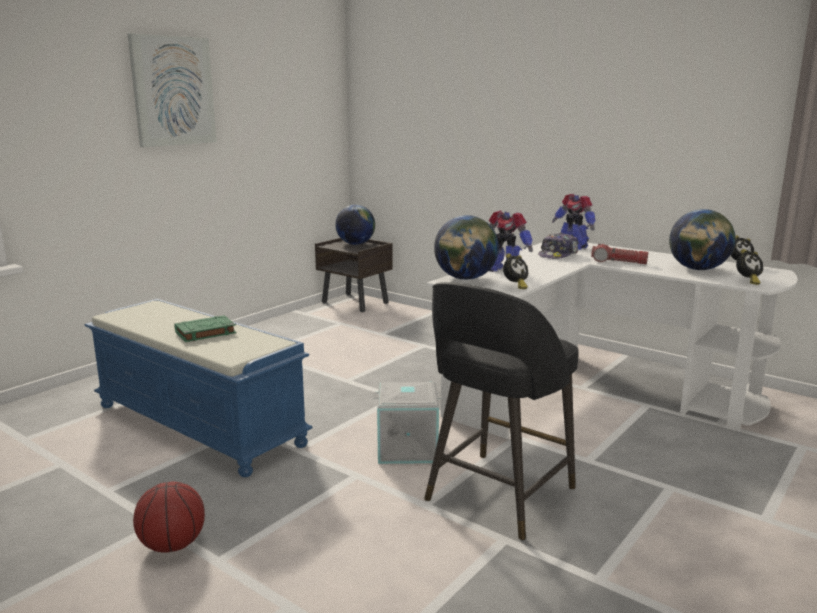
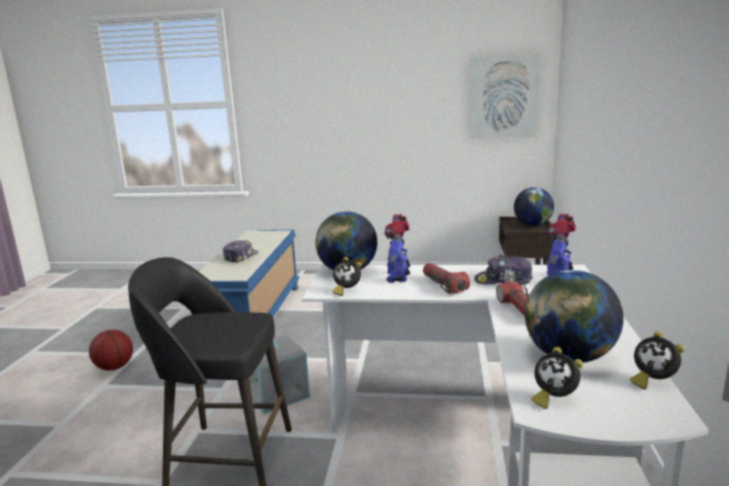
camera: 60 degrees right, 0 degrees up
(173, 91) = (360, 84): picture -> picture (503, 97)
(205, 333) = (240, 257): green book -> cap
(545, 266) = (444, 285): none -> flashlight

